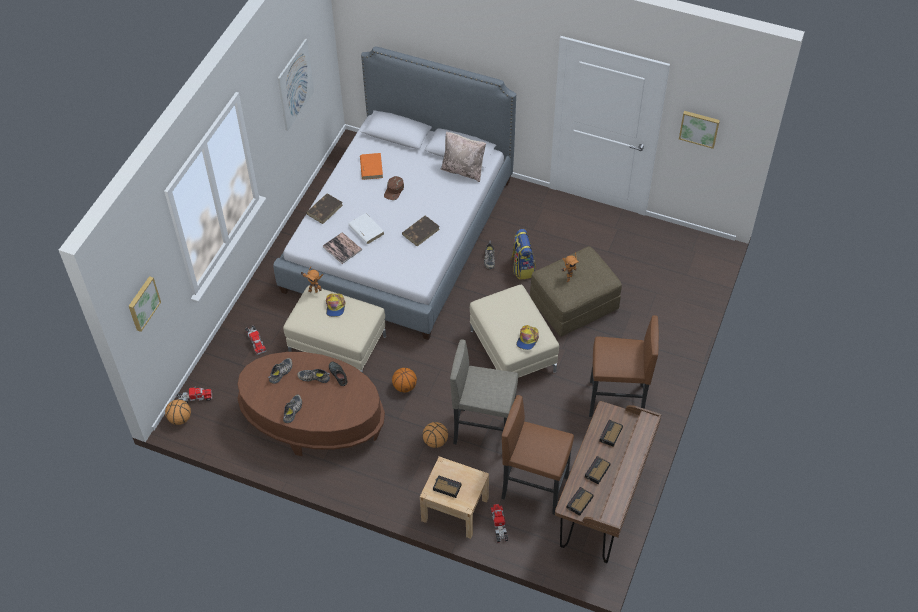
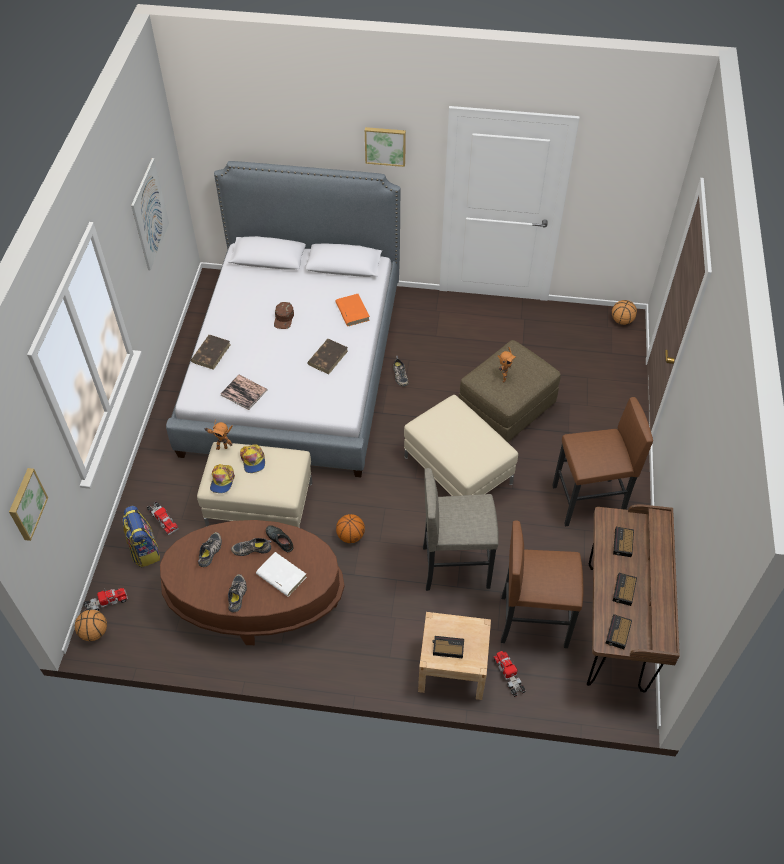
camera: 15 degrees left, 0 degrees up
(366, 230) = (265, 367): white book -> white book (281, 575)
(371, 167) = (250, 298): orange book -> orange book (352, 311)
(436, 441) = (405, 592): basketball -> basketball (622, 320)
(463, 170) = (353, 283): beige pillow -> none
(522, 267) = (438, 378): backpack -> backpack (144, 550)
(527, 339) = (483, 453): cap -> cap (222, 480)
(699, 128) = (612, 188): picture -> picture (385, 145)

